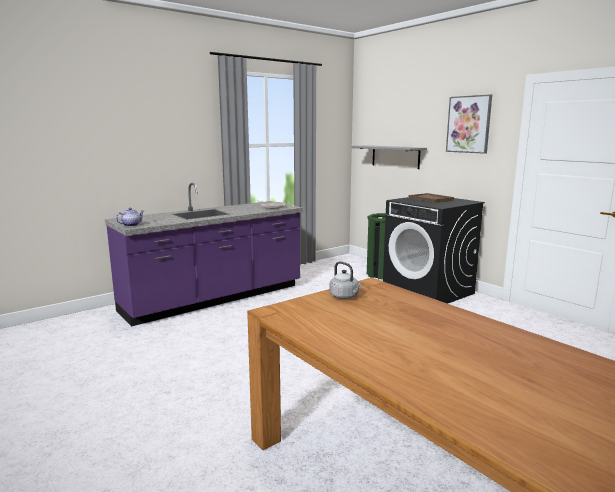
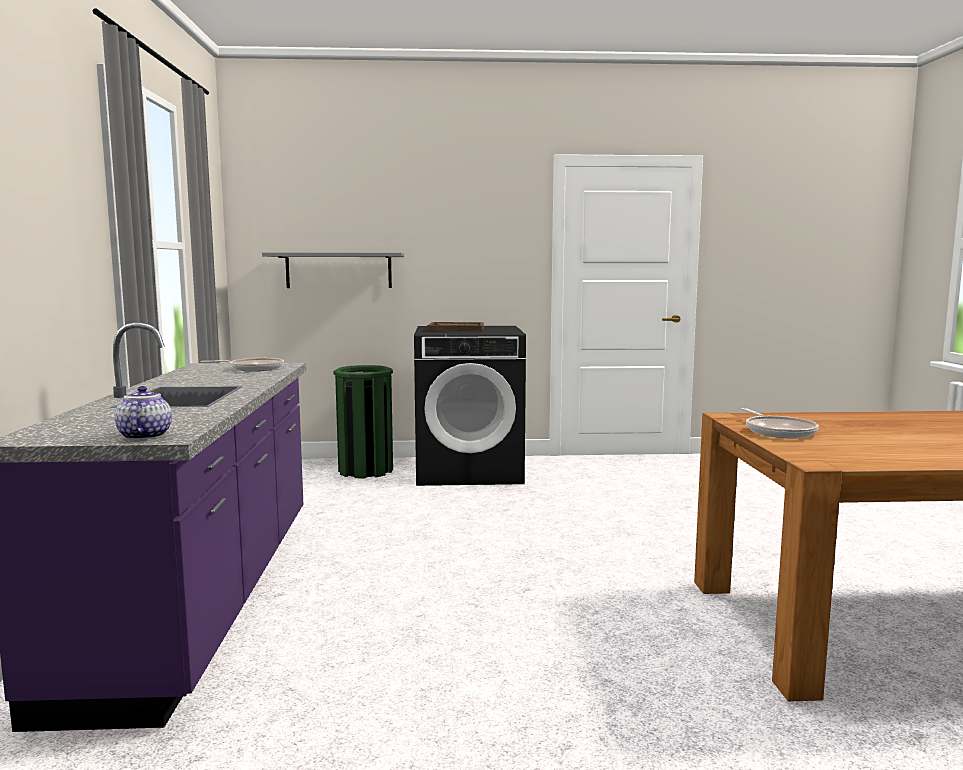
camera: 55 degrees left, 5 degrees down
(345, 297) = (778, 431): grey kettle -> frying pan
(469, 124) = (475, 217): picture -> none

